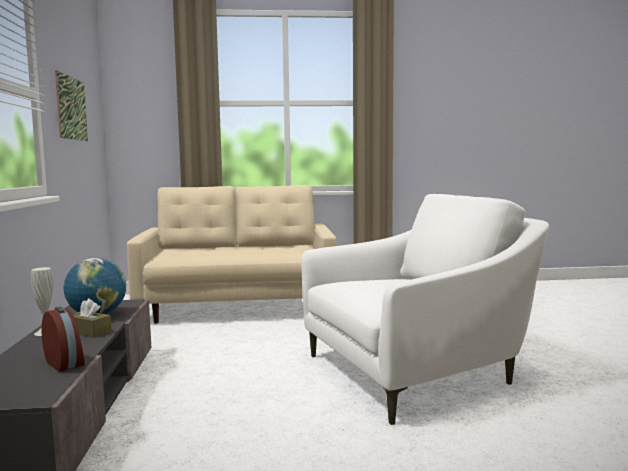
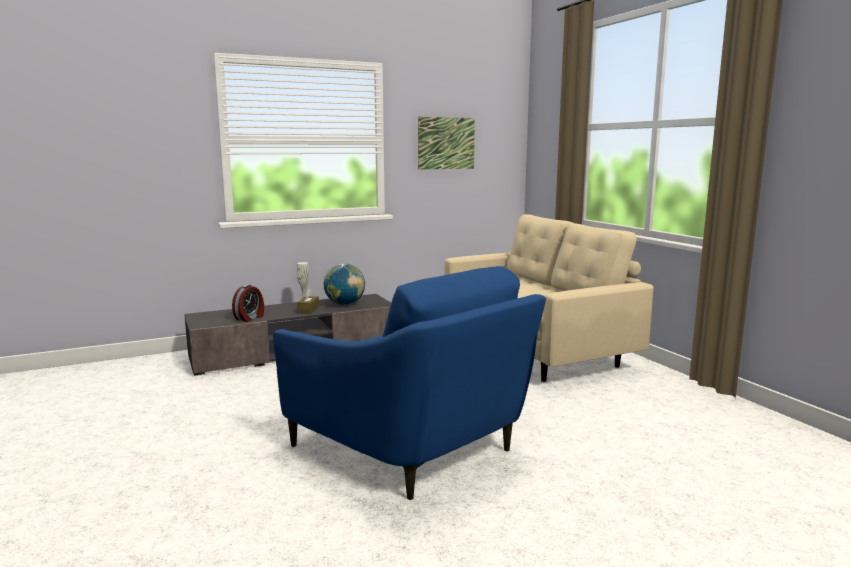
camera: 70 degrees right, 5 degrees up
(417, 372) = (414, 447): white armchair -> blue armchair

